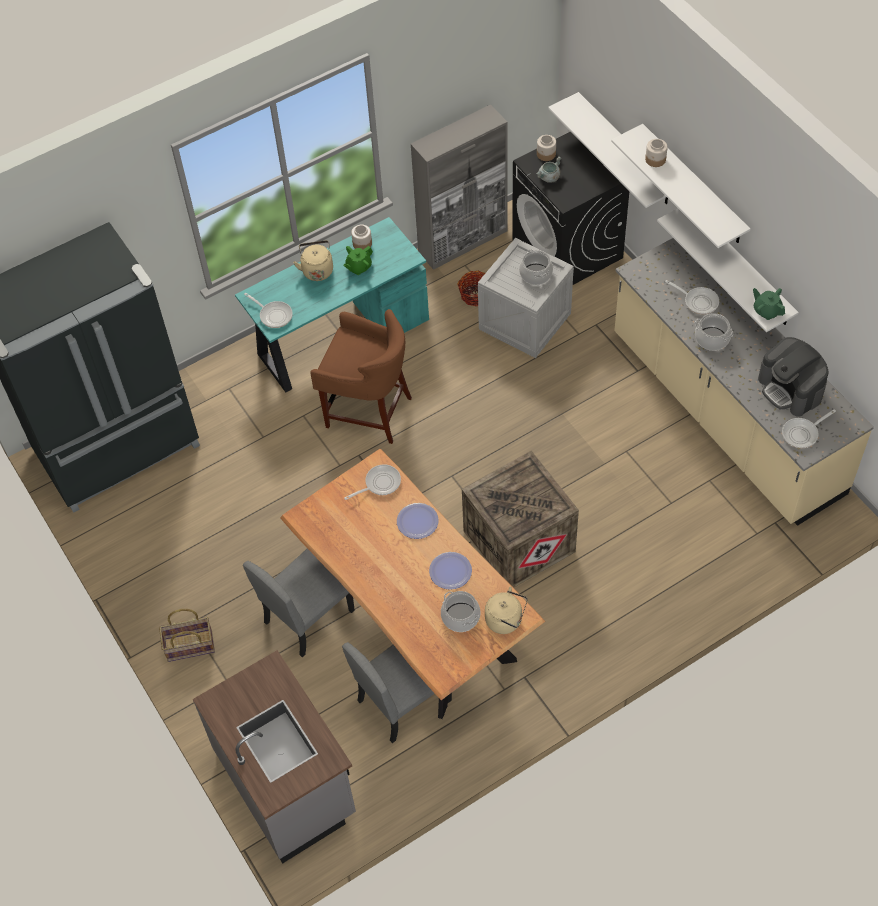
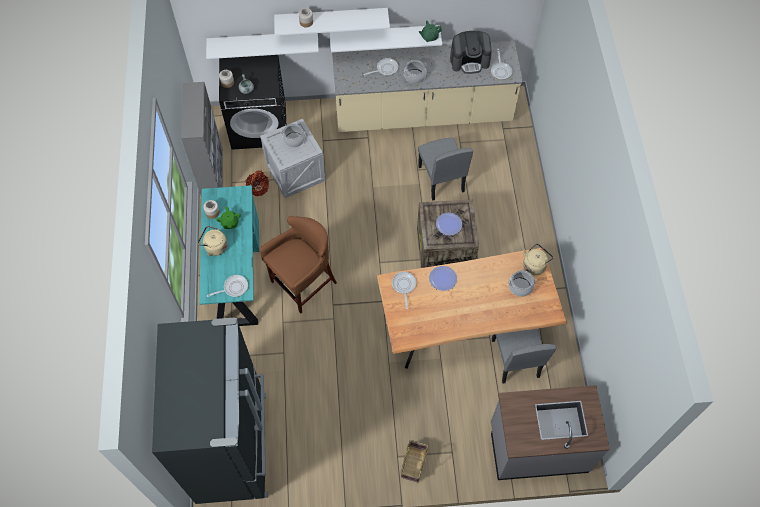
camera: 65 degrees left, 5 degrees up
(308, 616) = (430, 384): grey chair -> grey chair (441, 179)
(450, 571) = (487, 277): plate -> plate (448, 224)

